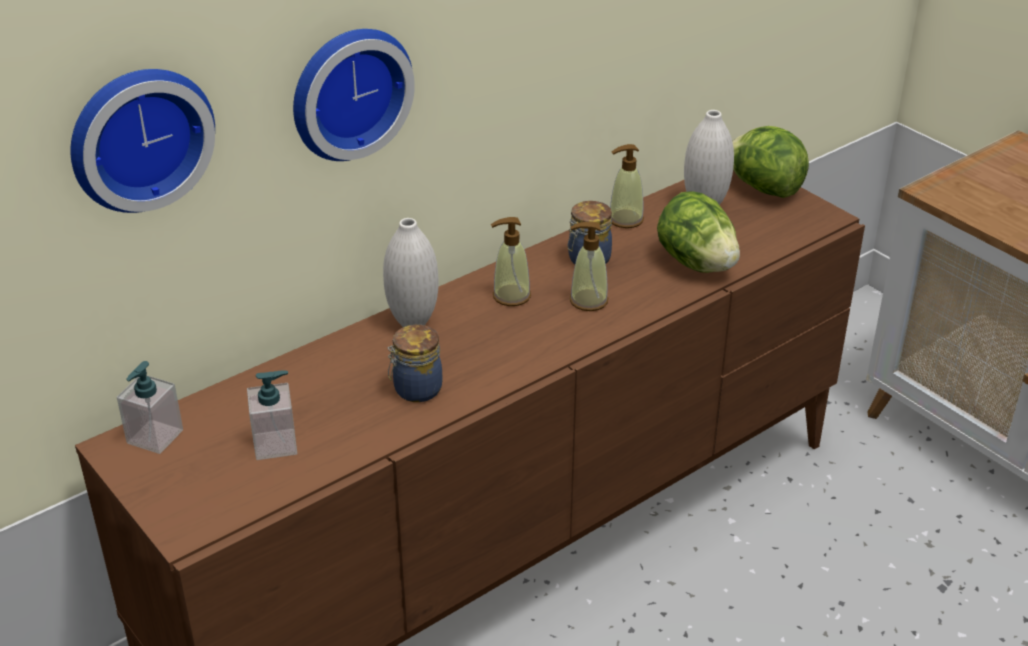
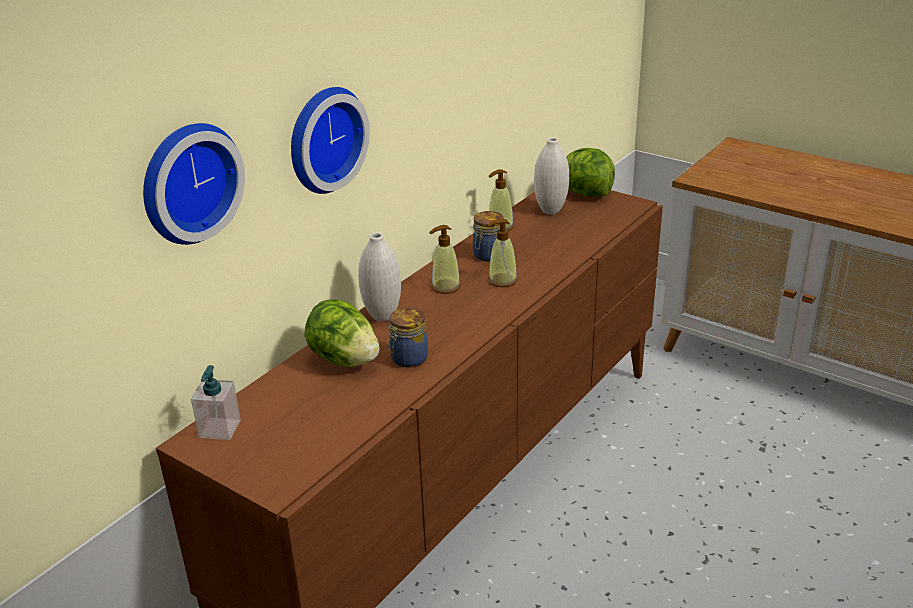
camera: 15 degrees left, 5 degrees down
(275, 444) = (319, 415): soap dispenser -> none
(696, 263) = (564, 245): lettuce -> lettuce (344, 360)

